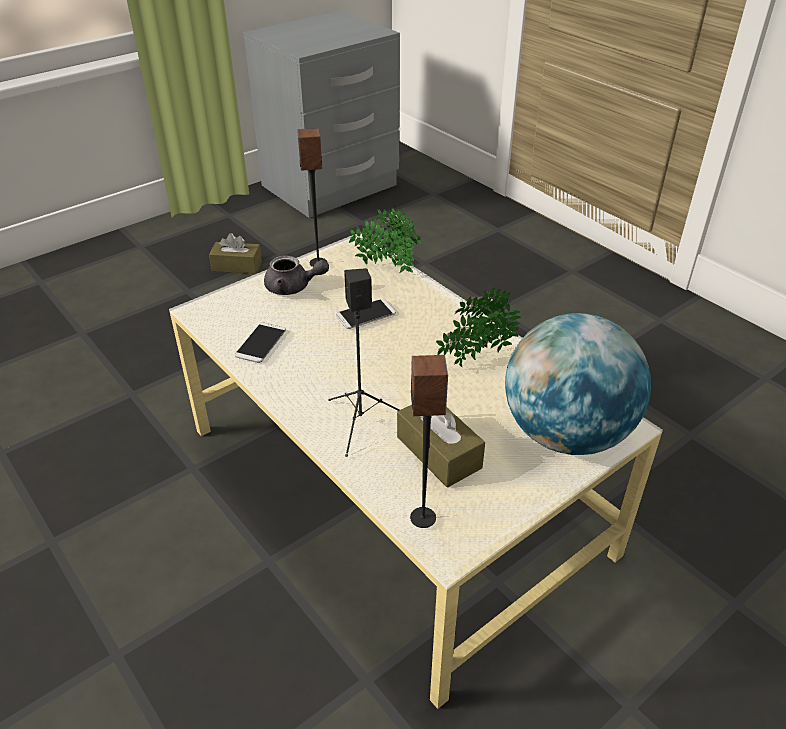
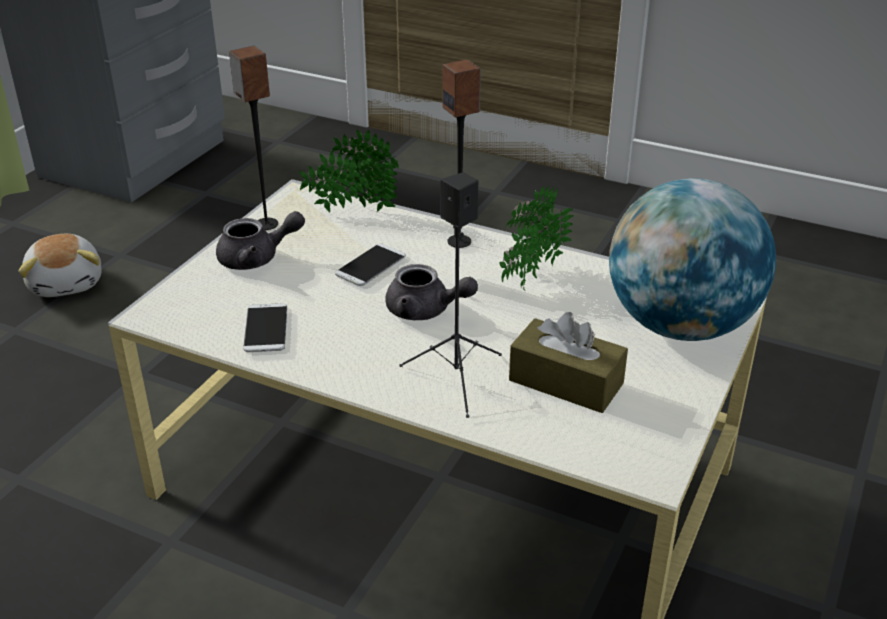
camera: 25 degrees left, 5 degrees down
(237, 266) = (67, 282): brown tissue box -> plush toy
(378, 362) = (426, 311): none -> grey teapot
(423, 517) = (600, 450): speaker -> speaker (459, 241)

